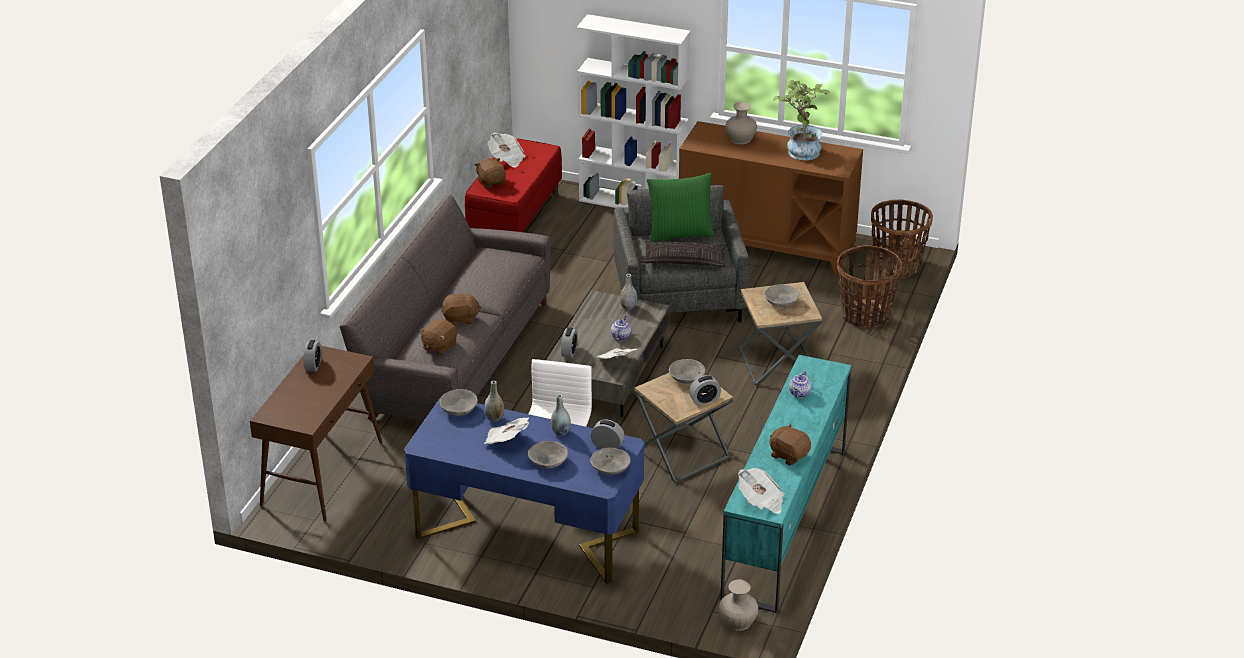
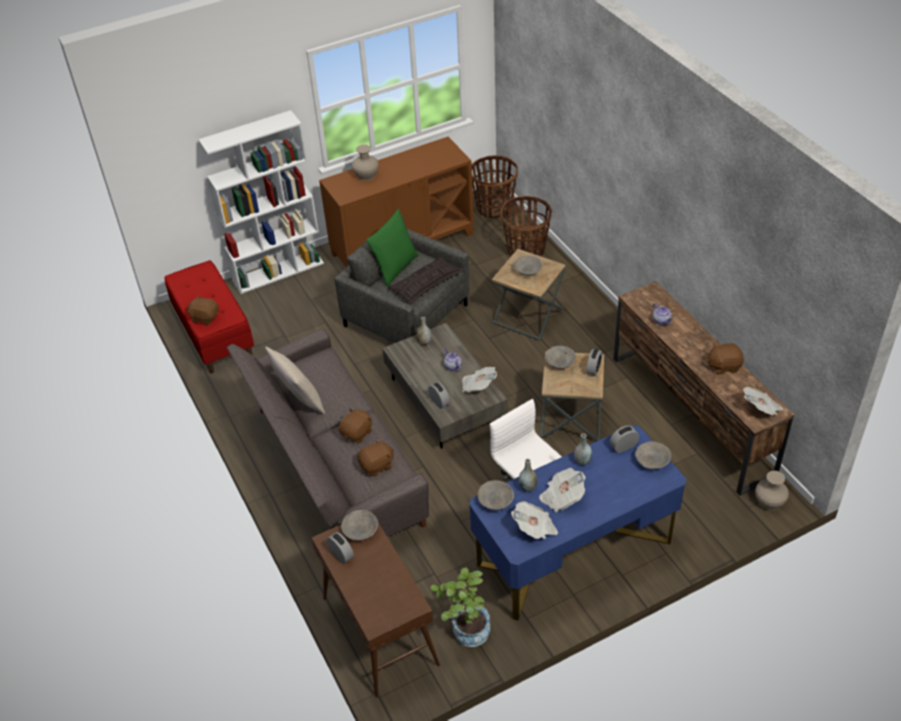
camera: 45 degrees left, 10 degrees up
(439, 347) = (377, 466): brown plush toy -> brown plush toy turned 105 degrees counterclockwise
(459, 273) = (299, 401): none -> beige pillow
(507, 159) = (188, 293): newspaper -> newspaper (535, 528)
(547, 462) = (611, 490): grey bowl -> grey bowl (360, 531)
(784, 522) = (691, 415): turquoise tv stand -> brown tv stand
(800, 150) = (414, 160): potted plant -> potted plant (465, 631)

